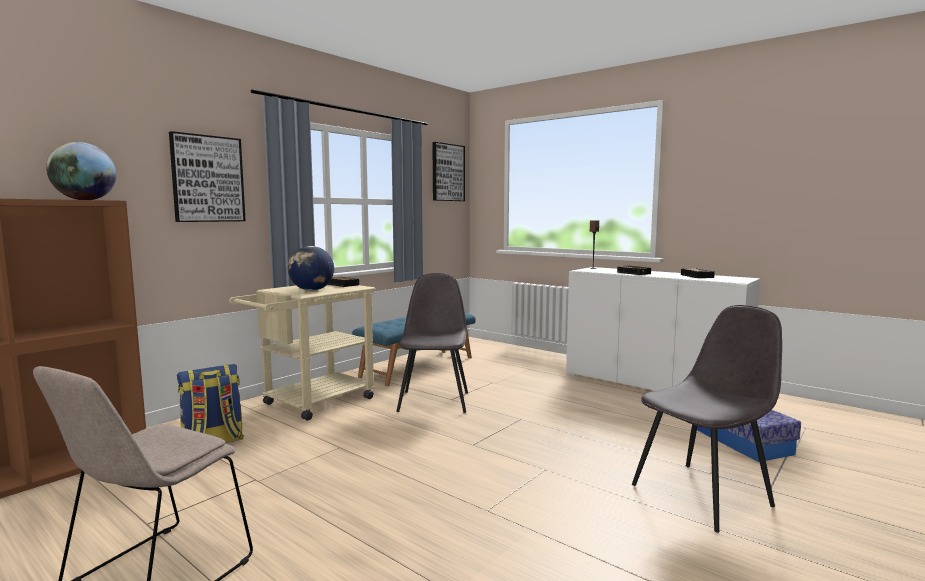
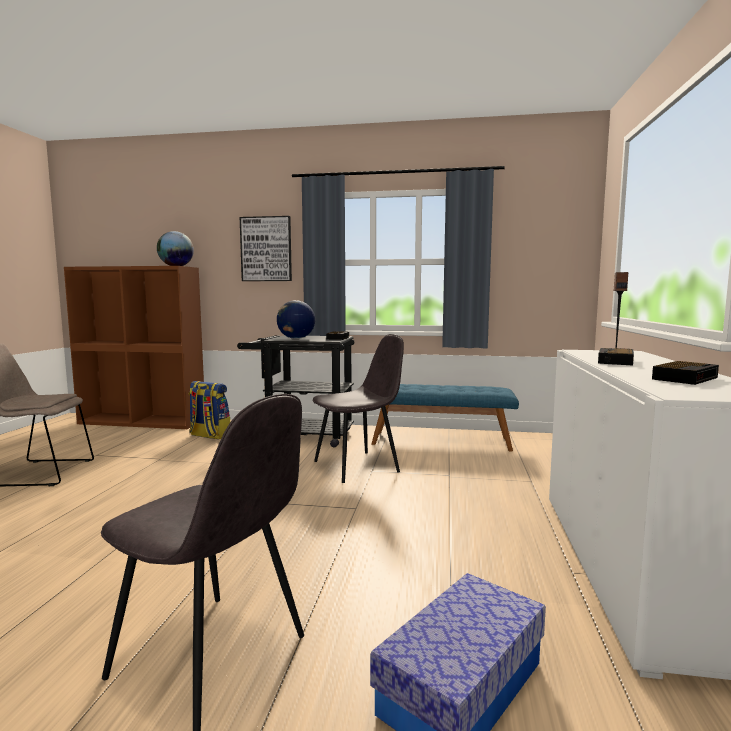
camera: 60 degrees right, 0 degrees up
(311, 403) = (301, 436): beige cart -> black cart
(447, 172) = (554, 222): picture -> none

